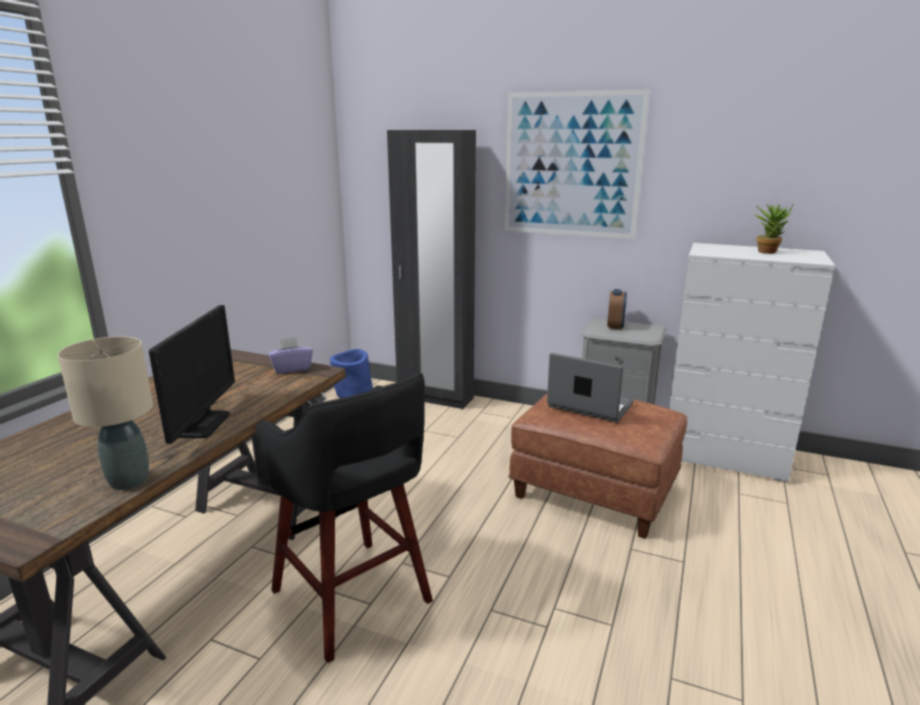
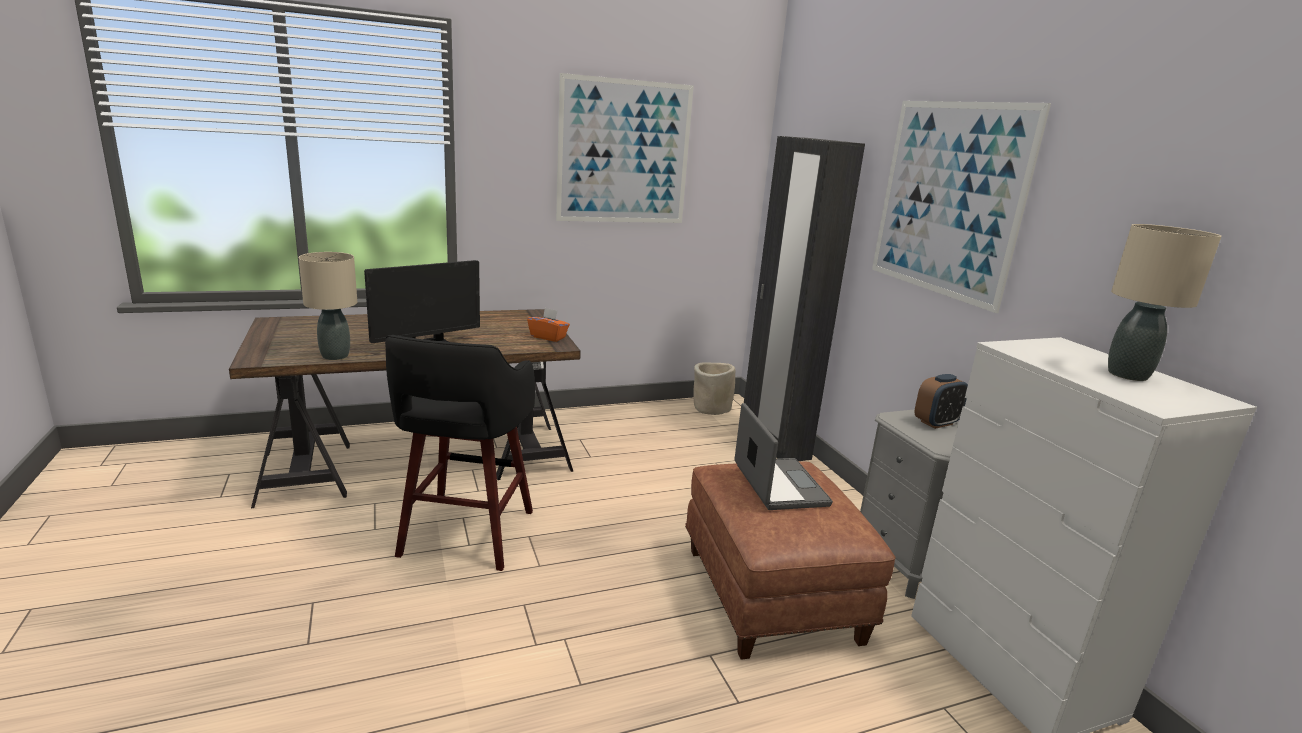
camera: 45 degrees right, 0 degrees up
(240, 161) = (624, 152): none -> picture
(291, 368) = (548, 337): purple tissue box -> orange tissue box
(354, 393) = (711, 408): blue planter -> beige planter
(768, 251) = (1128, 375): potted plant -> beige table lamp

